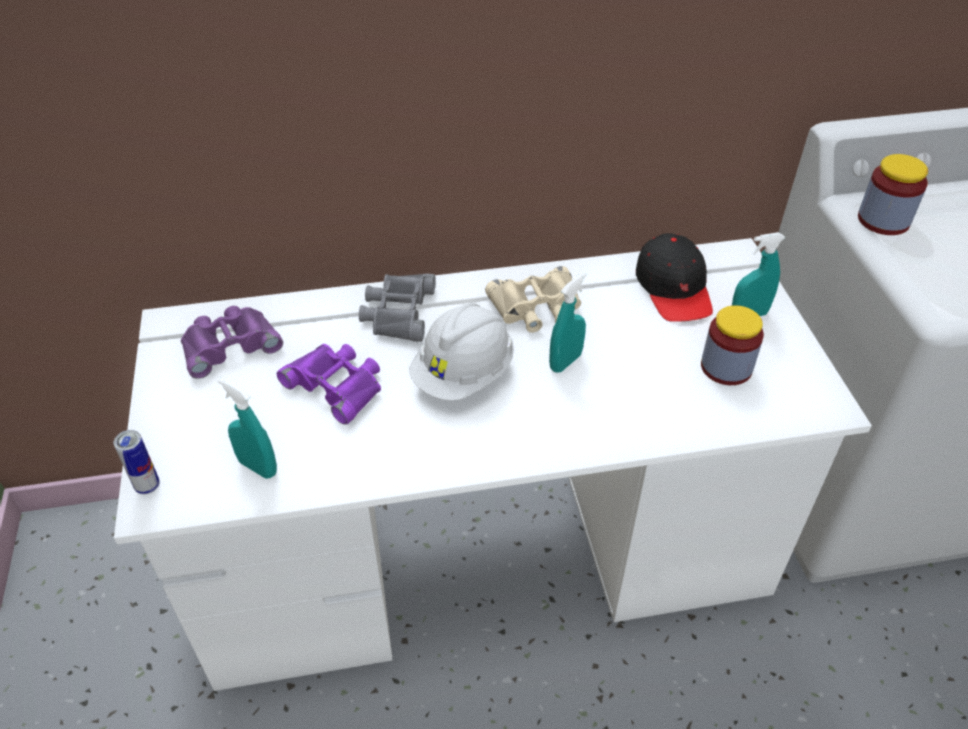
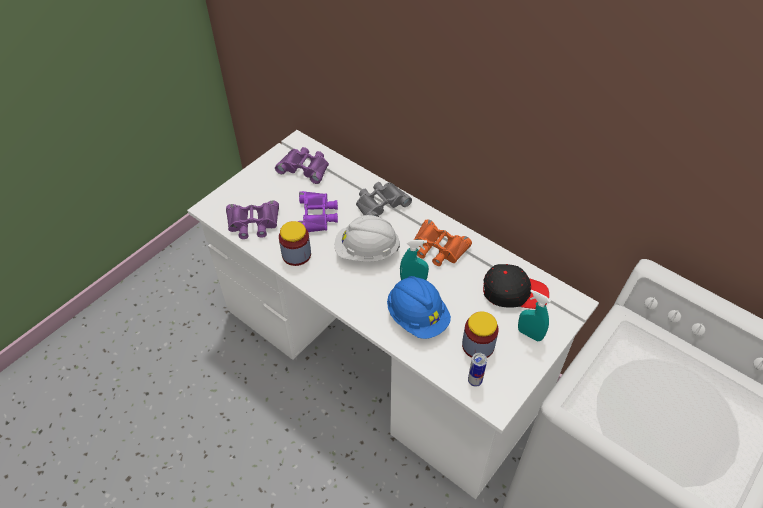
camera: 50 degrees right, 5 degrees up
(147, 486) = (216, 200): can -> can (475, 381)
(258, 467) = (253, 223): turquoise spray bottle -> purple binoculars
(536, 307) = (438, 248): beige binoculars -> orange binoculars
(628, 394) = (417, 317): none -> blue hard hat
(674, 288) = (514, 292): black cap -> black cap turned 120 degrees counterclockwise
(883, 220) = (624, 340): jar -> jar (296, 254)

